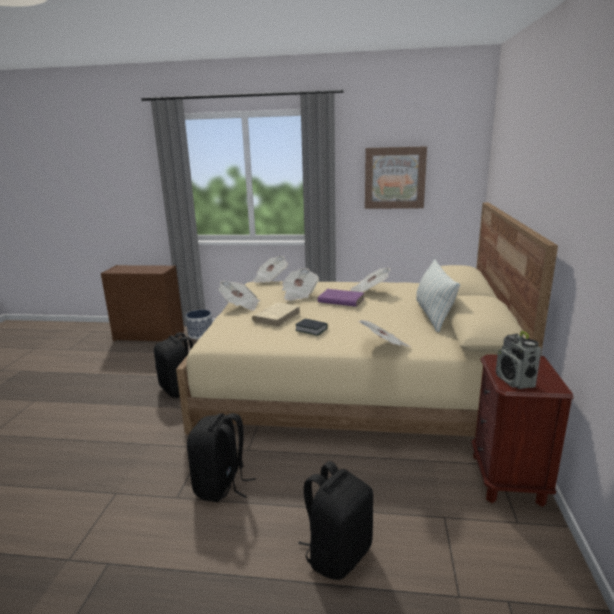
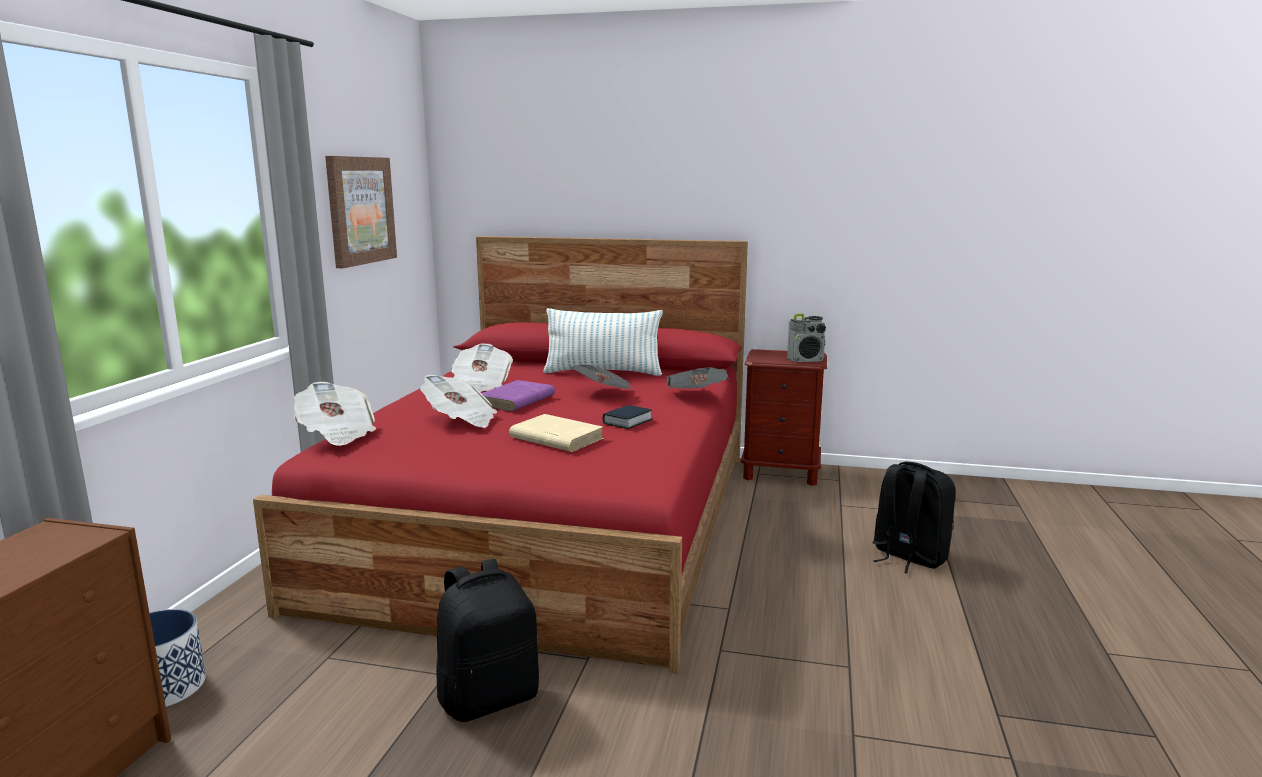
camera: 85 degrees left, 5 degrees down
(221, 485) = (816, 628): black backpack -> none
(240, 306) = (475, 461): newspaper -> newspaper (604, 394)
(353, 382) = (556, 521): beige bed -> red bed

